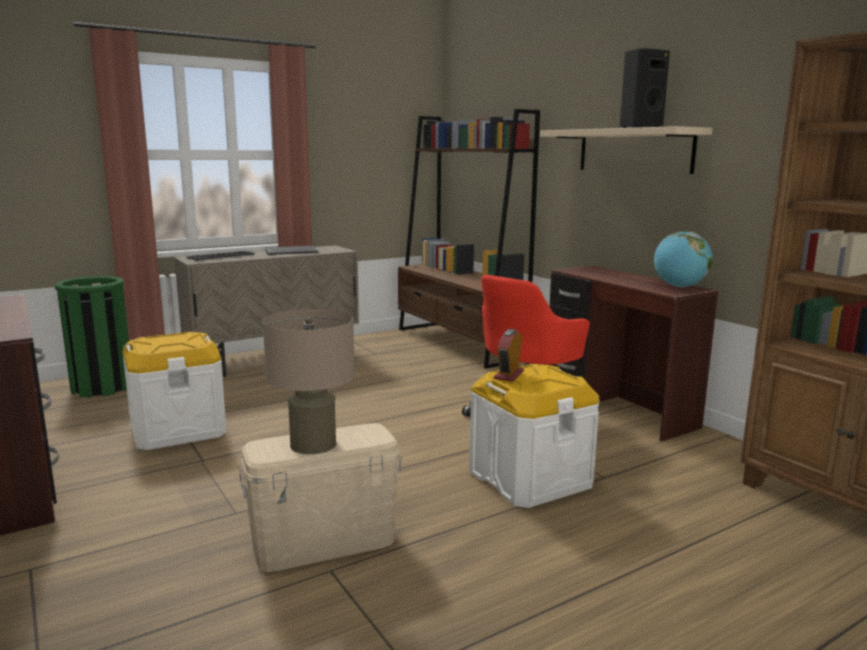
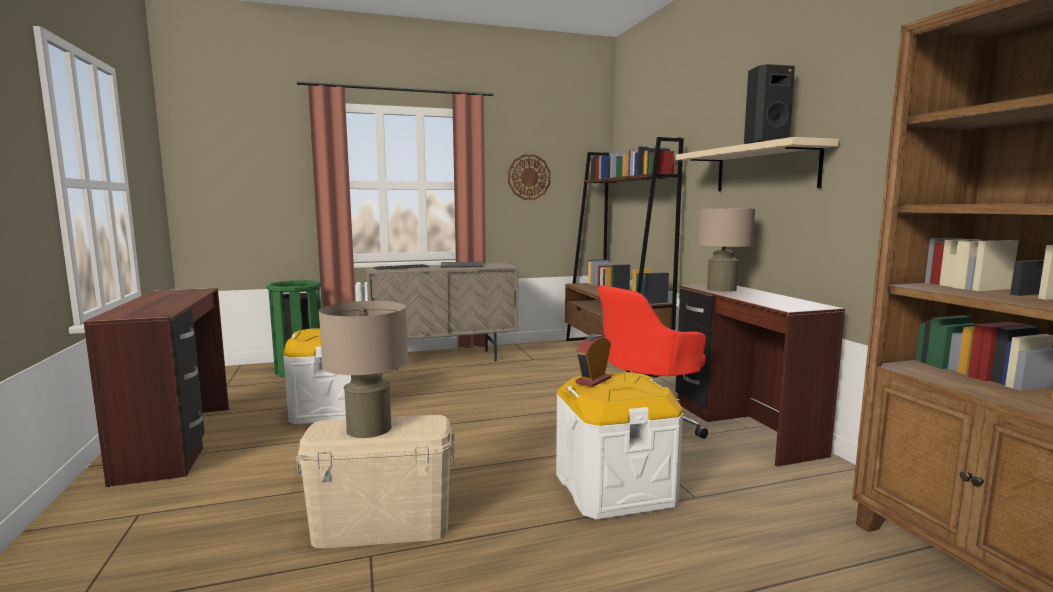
camera: 15 degrees right, 5 degrees down
(355, 144) = (529, 177): none -> wall clock
(594, 273) = (721, 289): none -> beige table lamp
(680, 286) = (802, 303): globe -> none

